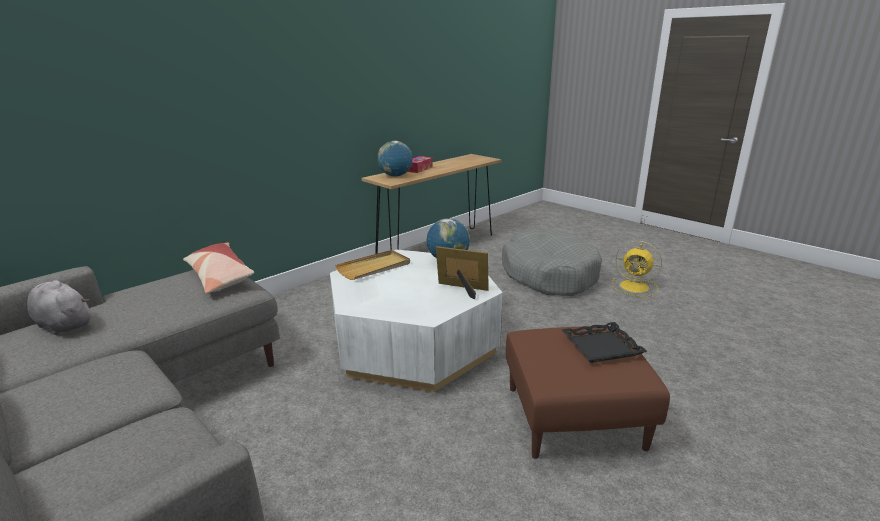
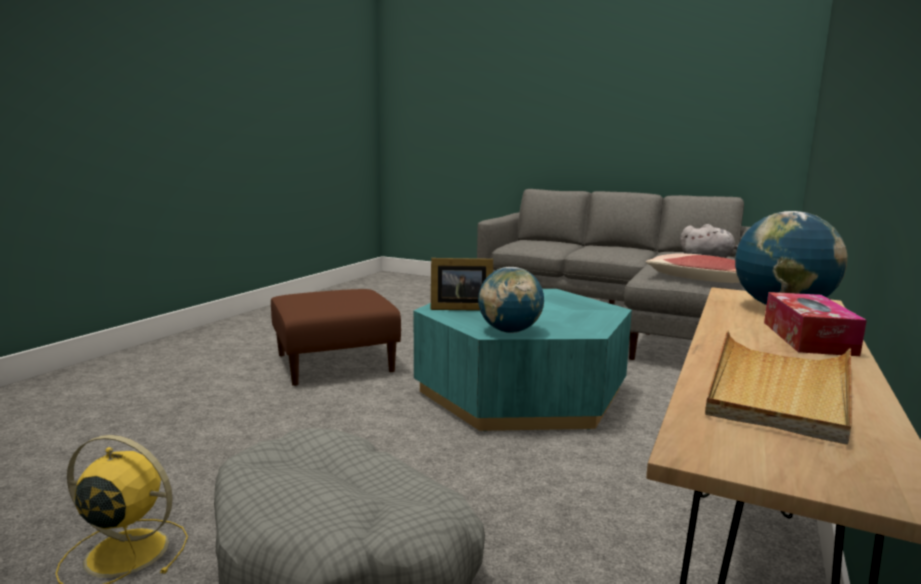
camera: 160 degrees right, 10 degrees down
(374, 267) = (591, 316): beige tray -> beige tray (778, 389)
(414, 343) = (521, 391): white coffee table -> turquoise coffee table
(601, 347) = (313, 302): black tray -> none

